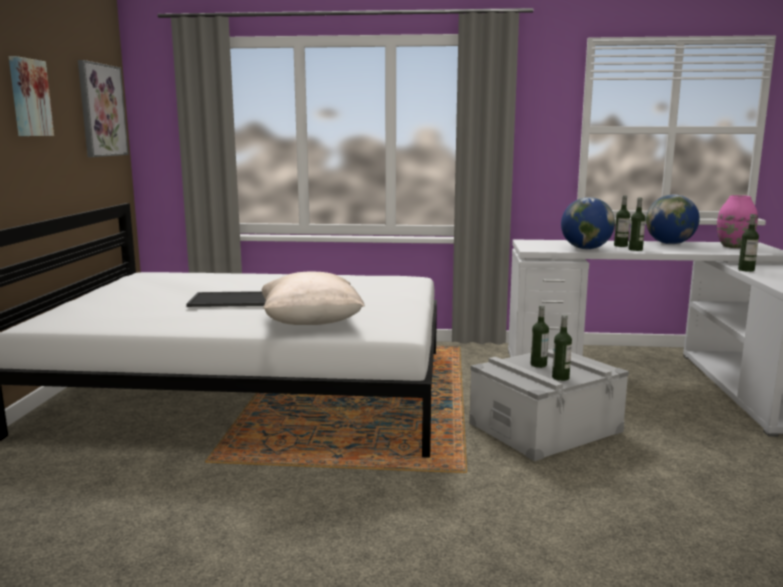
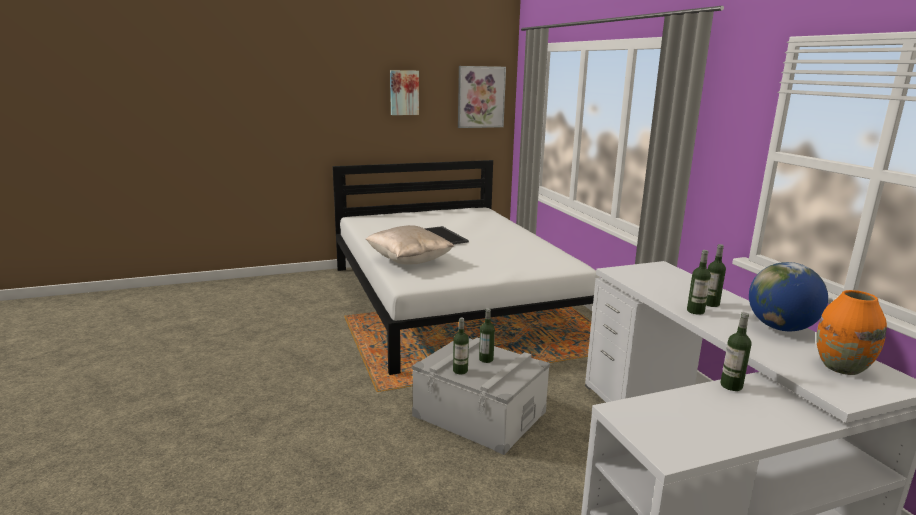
camera: 65 degrees right, 5 degrees up
(585, 249) = (657, 290): globe -> none
(734, 246) = (841, 367): pink vase -> orange vase

